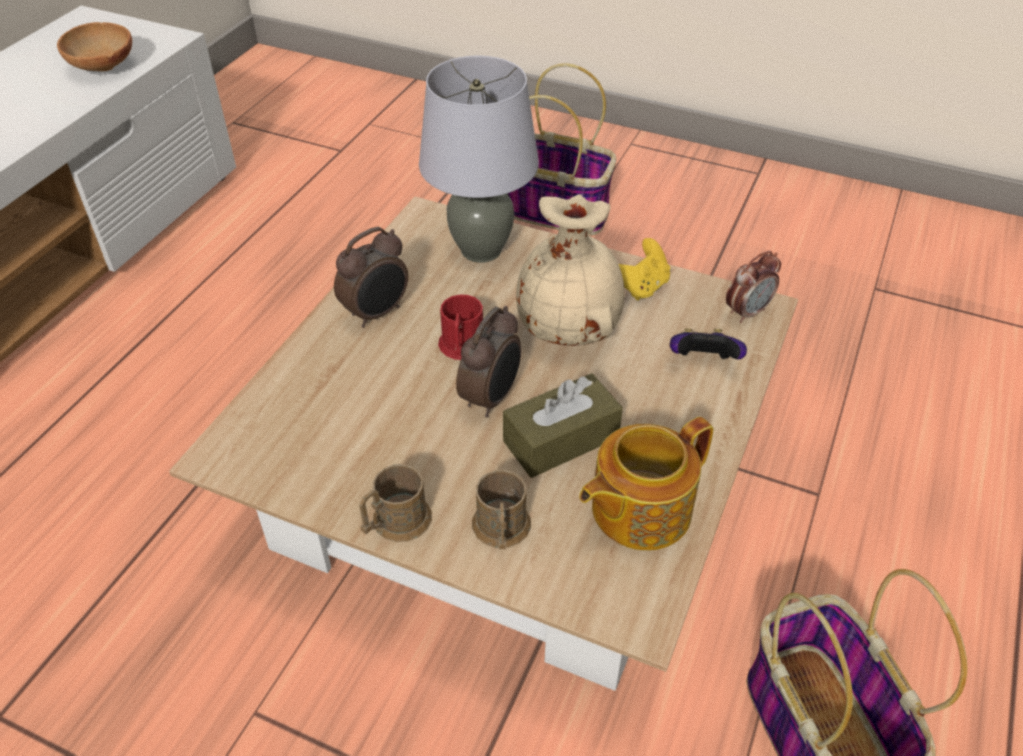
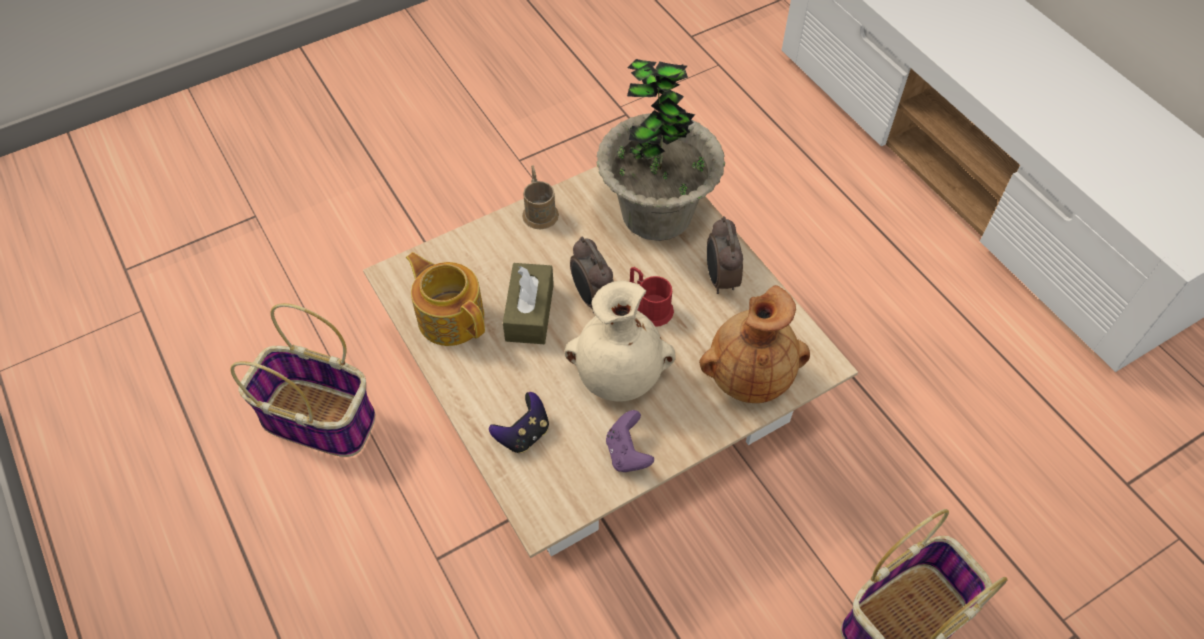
camera: 125 degrees right, 10 degrees up
(102, 68) = (1135, 192): brown bowl -> none
(313, 405) = (656, 213): none -> potted plant
(482, 250) = (749, 376): grey table lamp -> brown vase
(501, 531) = (494, 250): brown mug -> none
(638, 509) = (450, 316): teapot -> teapot turned 45 degrees counterclockwise
(641, 287) = (627, 453): yellow game controller -> purple game controller
(747, 312) = (544, 504): alarm clock -> none

